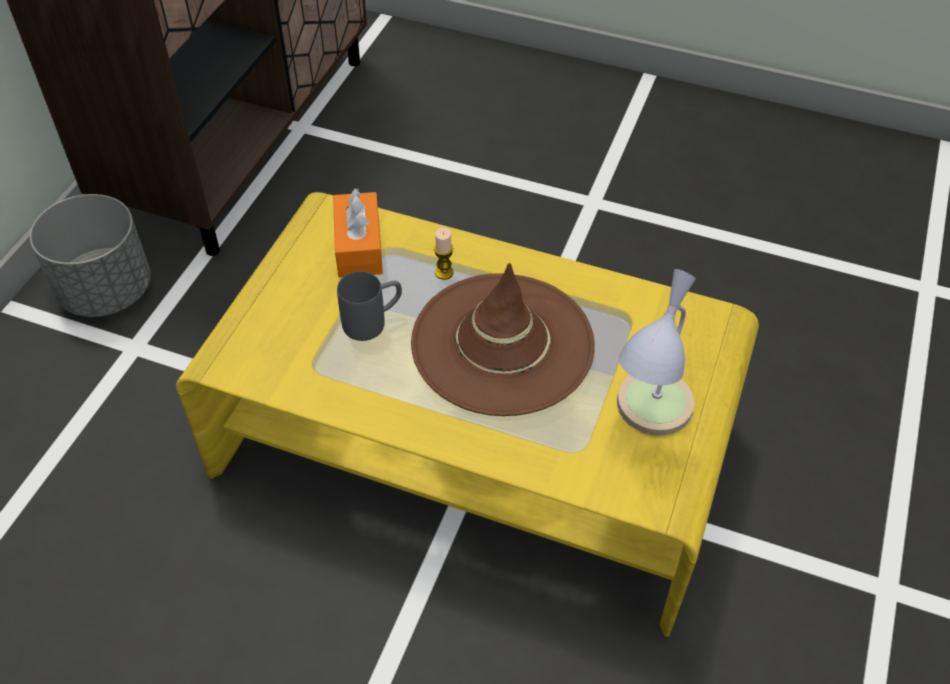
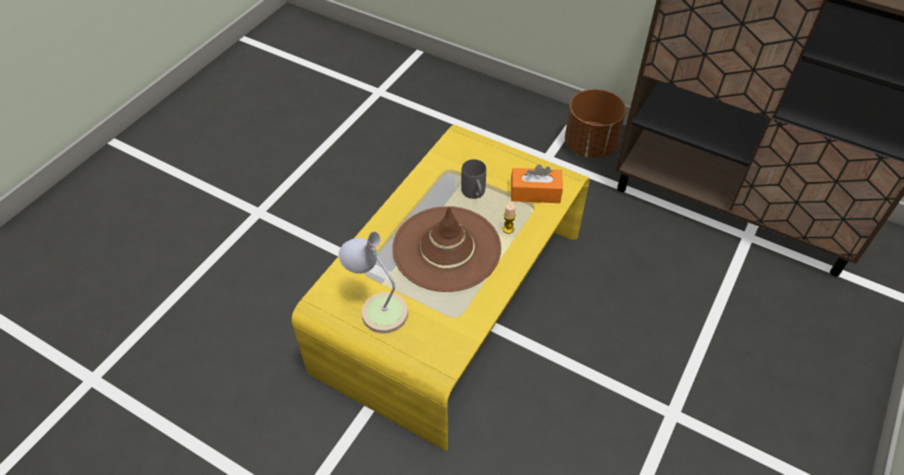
camera: 100 degrees right, 0 degrees up
(106, 290) = (590, 145): grey planter -> brown planter

